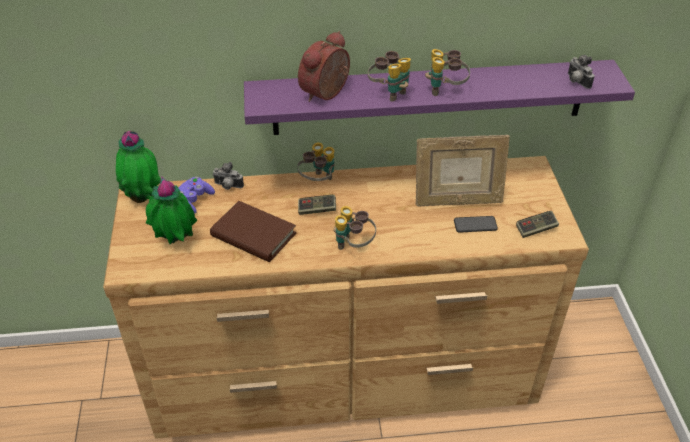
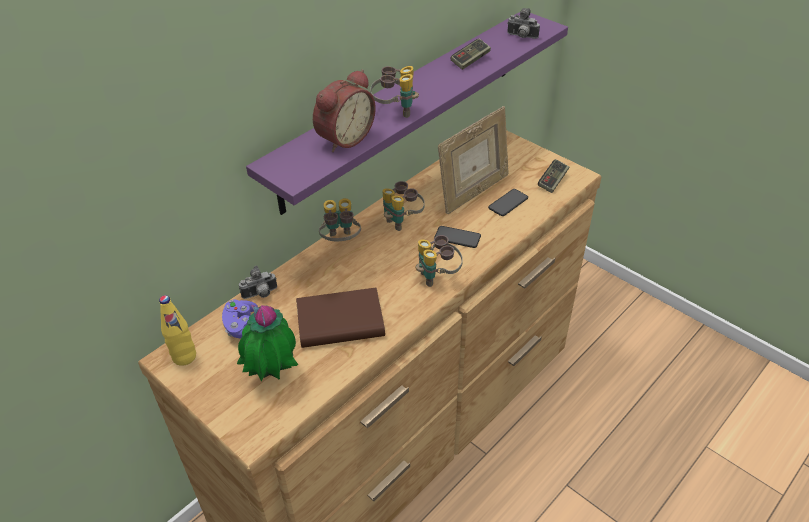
camera: 40 degrees left, 0 degrees up
(144, 198) = (184, 357): potted plant -> yellow bottle
(317, 210) = (370, 265): game controller -> game controller (470, 60)
(327, 94) = (343, 138): alarm clock -> alarm clock turned 135 degrees counterclockwise
(402, 227) = (457, 237): none -> phone
(445, 90) = (437, 87): binoculars -> binoculars (402, 220)

